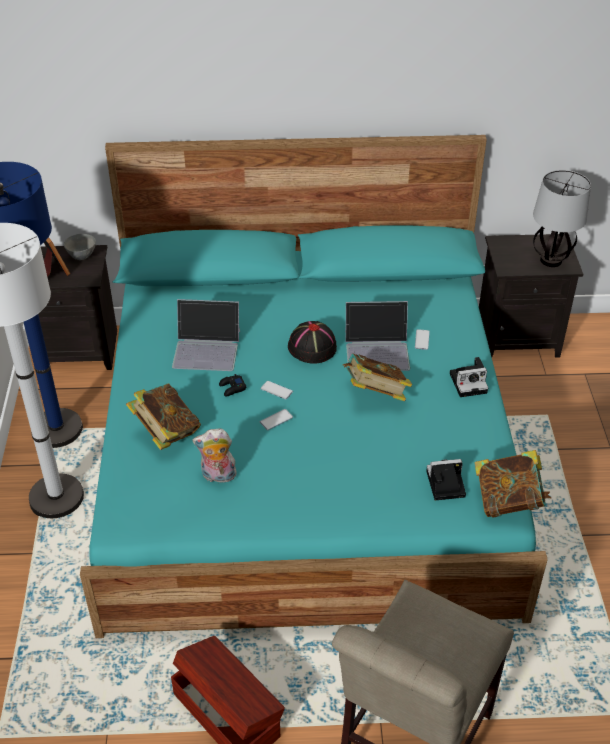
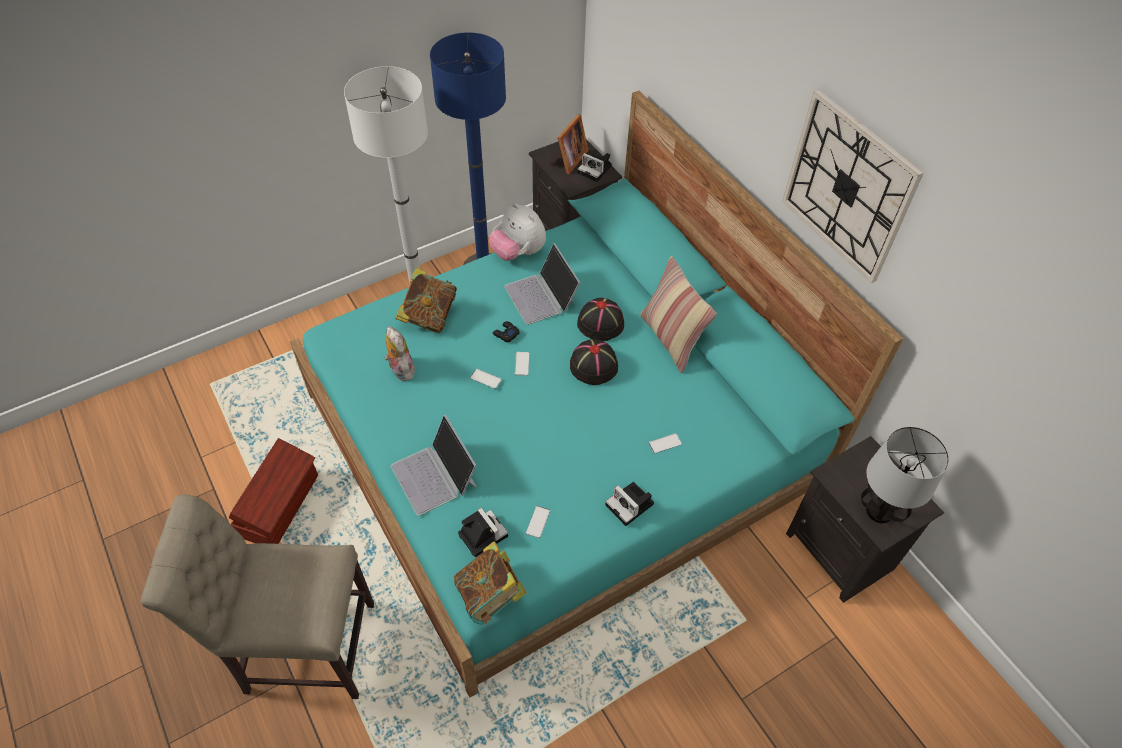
camera: 60 degrees right, 10 degrees up
(82, 256) = (596, 170): grey bowl -> camera
(137, 345) = (518, 253): none -> plush toy
(269, 325) = (601, 323): none -> black hat
(319, 294) = (671, 339): none -> pillow
(375, 394) = (565, 436): book -> none
(377, 349) = (625, 414): laptop -> laptop (435, 476)
(385, 62) = (848, 187): none -> wall clock
(452, 444) = (538, 522): none -> phone

